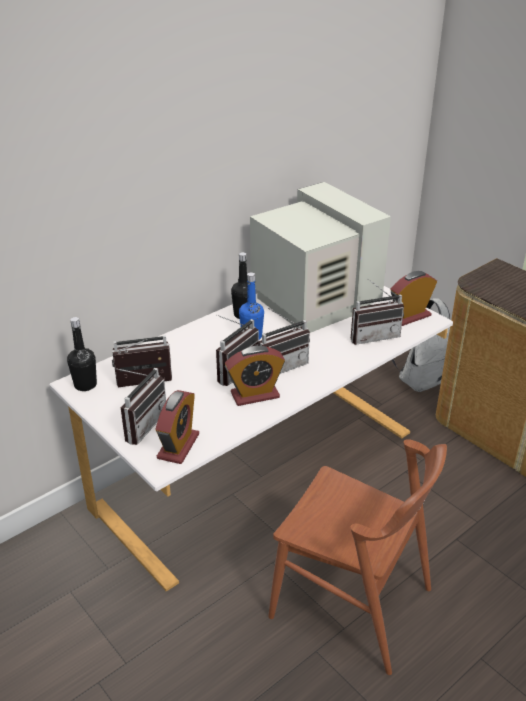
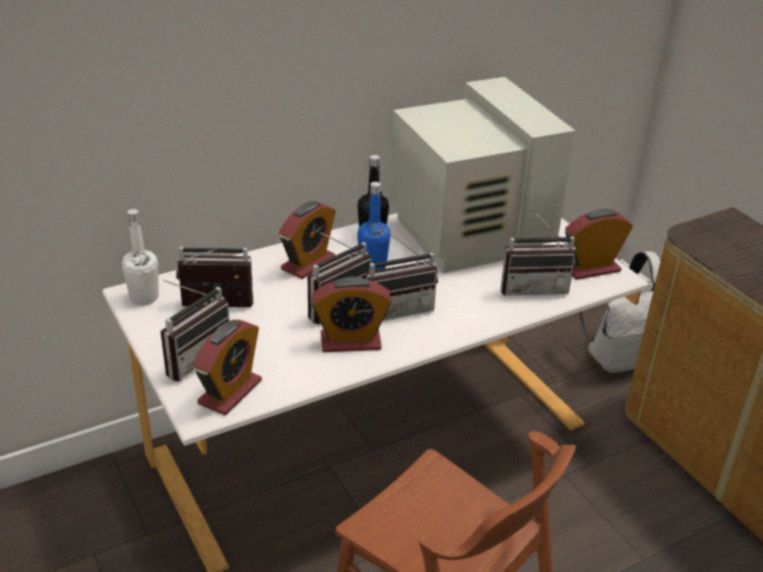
camera: 10 degrees right, 0 degrees up
(85, 385) = (144, 297): black bottle -> white bottle
(202, 341) = (308, 263): none -> alarm clock

